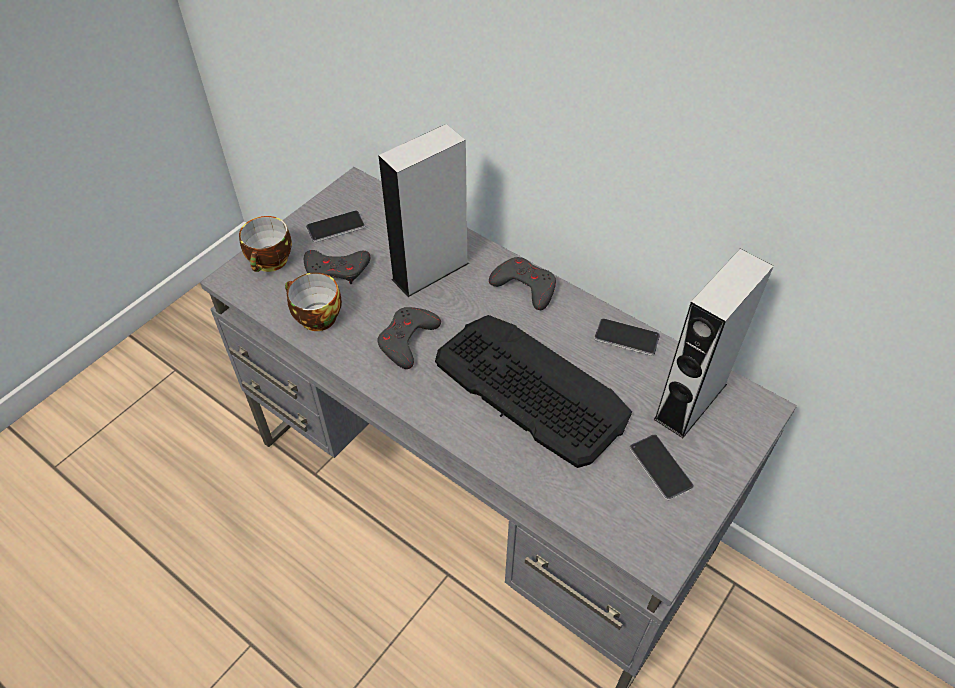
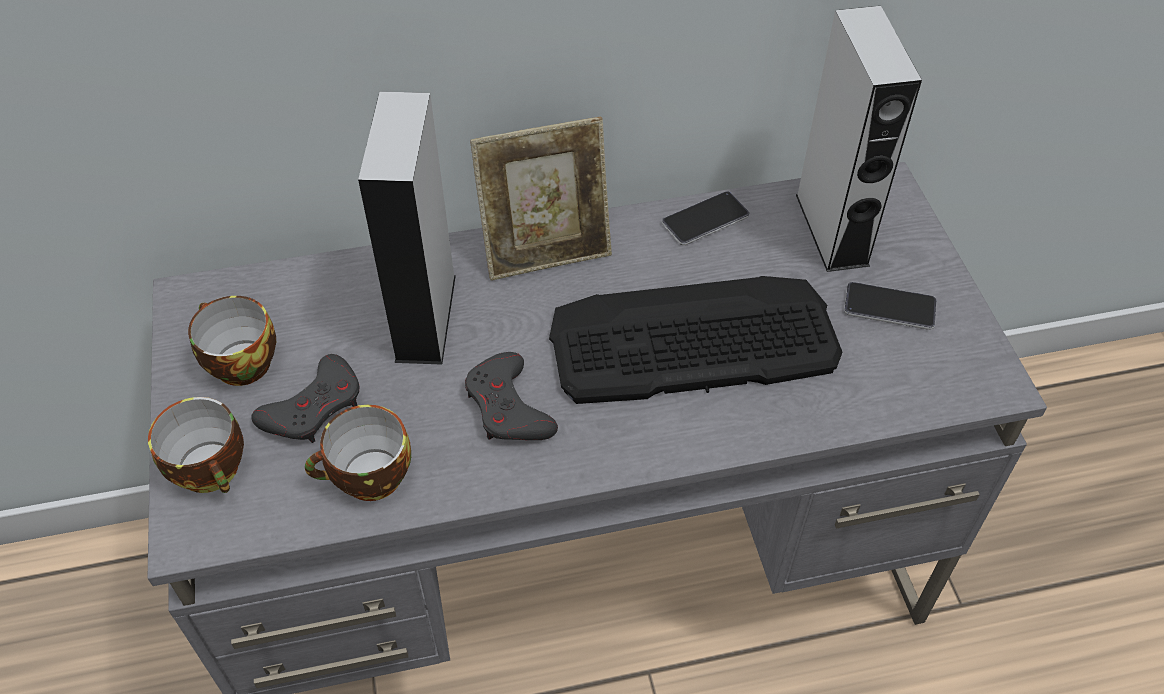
camera: 50 degrees left, 0 degrees up
(336, 227) = (238, 363): phone -> cup
(524, 286) = (546, 251): grey game controller -> picture frame

